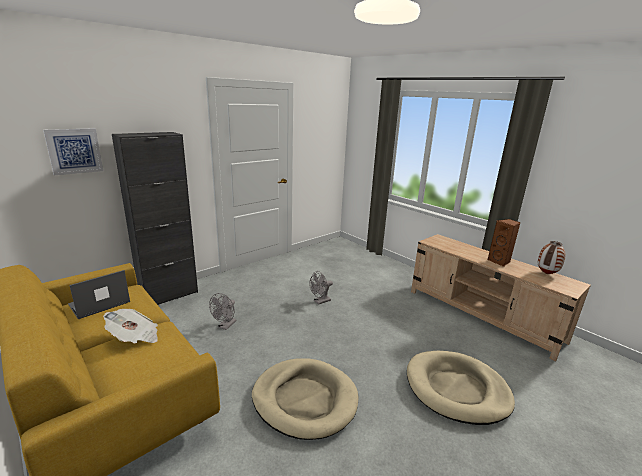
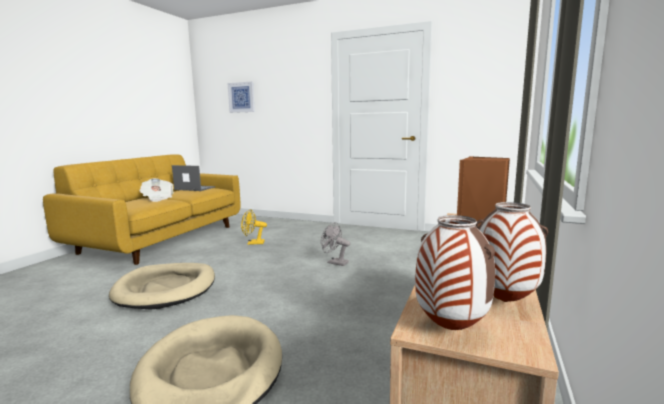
camera: 65 degrees right, 10 degrees down
(169, 295) = (278, 221): black cabinet -> none
(225, 326) = (253, 243): grey fan -> yellow fan
(570, 288) = (449, 329): none -> vase

